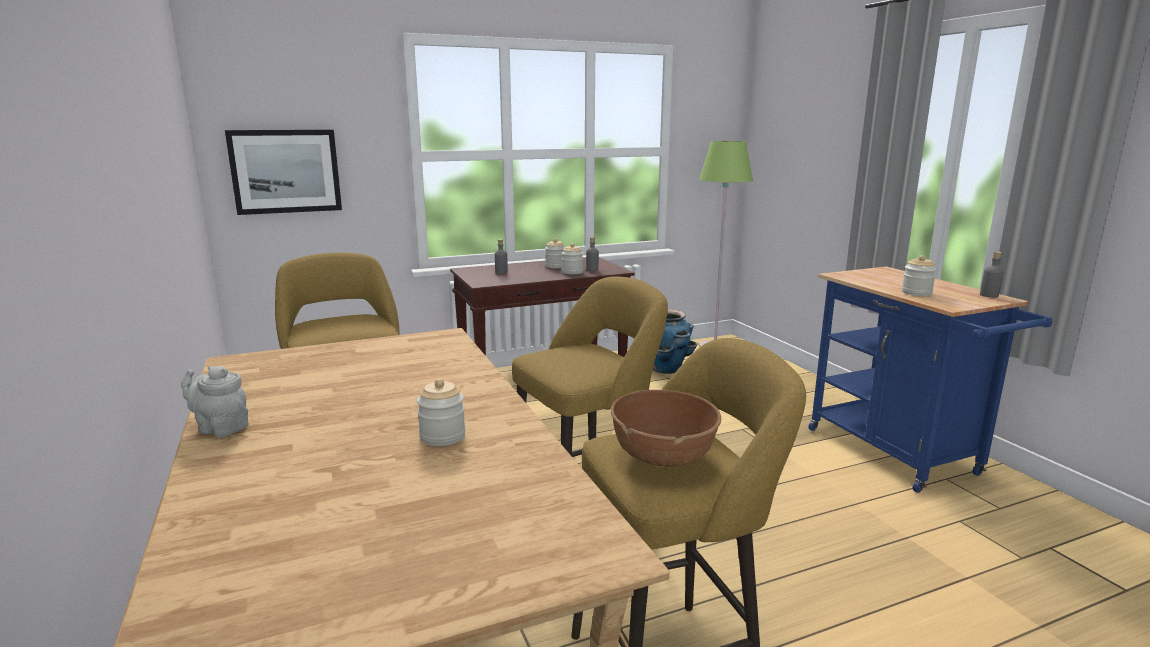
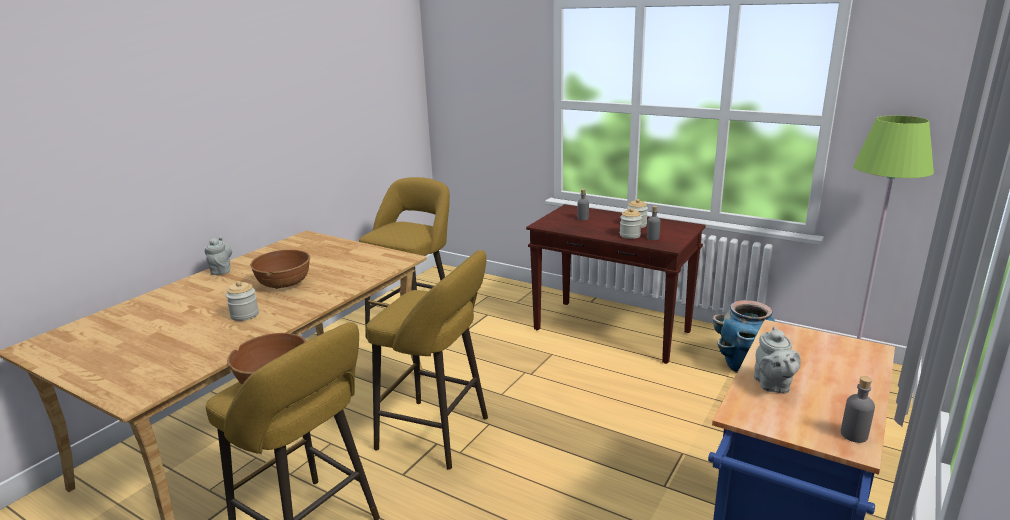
camera: 55 degrees right, 5 degrees up
(286, 171) = (472, 108): picture -> none
(384, 398) = (284, 284): none -> brown bowl
(916, 293) = (772, 385): jar -> grey teapot

